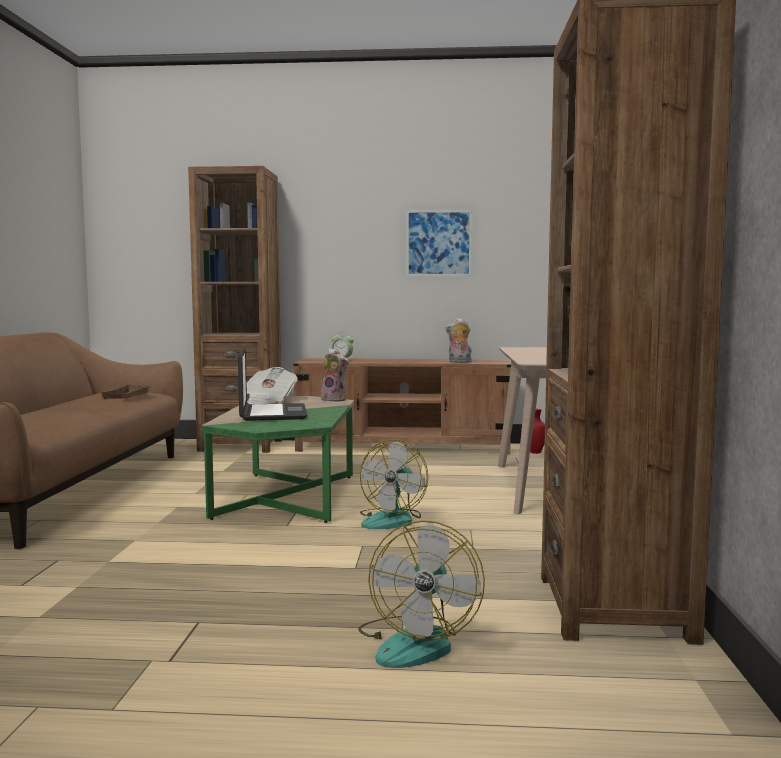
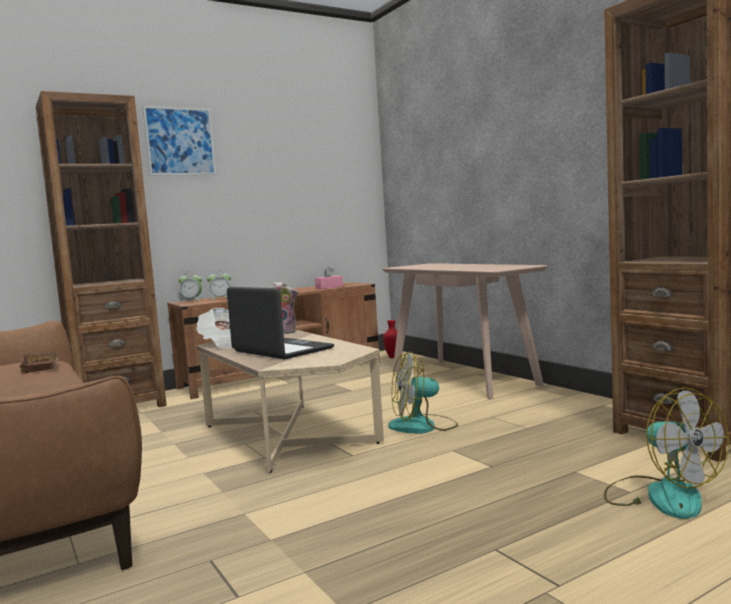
camera: 35 degrees left, 0 degrees up
(286, 496) = (288, 435): green coffee table -> beige coffee table
(323, 358) = (192, 300): none -> alarm clock
(393, 520) = (423, 426): fan -> fan turned 90 degrees clockwise
(438, 243) = (286, 180): picture -> picture (180, 141)
(459, 362) = (329, 287): plush toy -> pink tissue box

